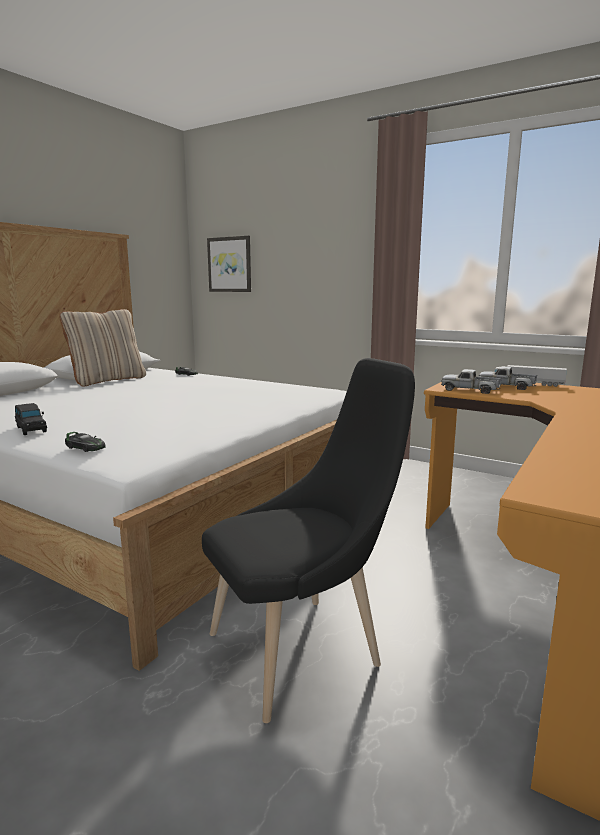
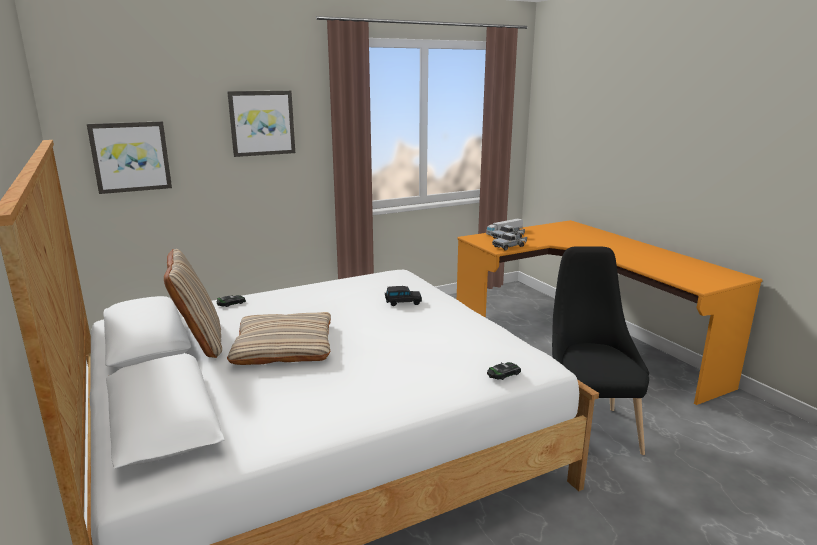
camera: 60 degrees left, 5 degrees up
(31, 429) = (413, 393): black toy car -> black toy car (403, 303)
(113, 393) = (283, 346): none -> beige pillow
(320, 236) = (262, 123): none -> picture

